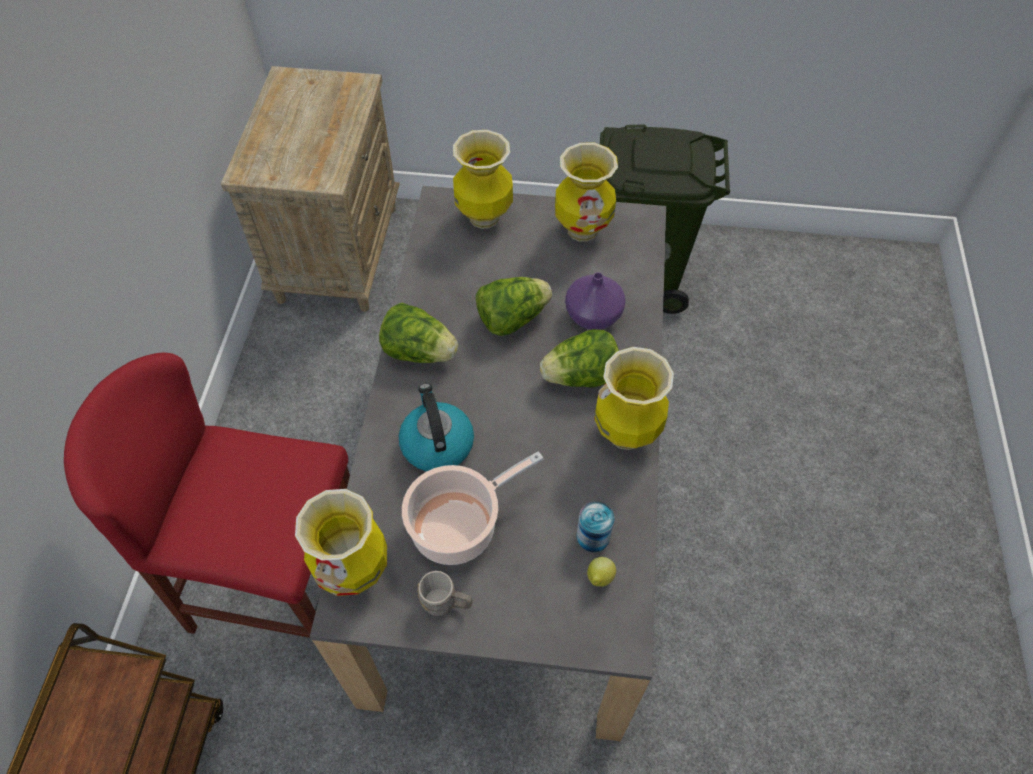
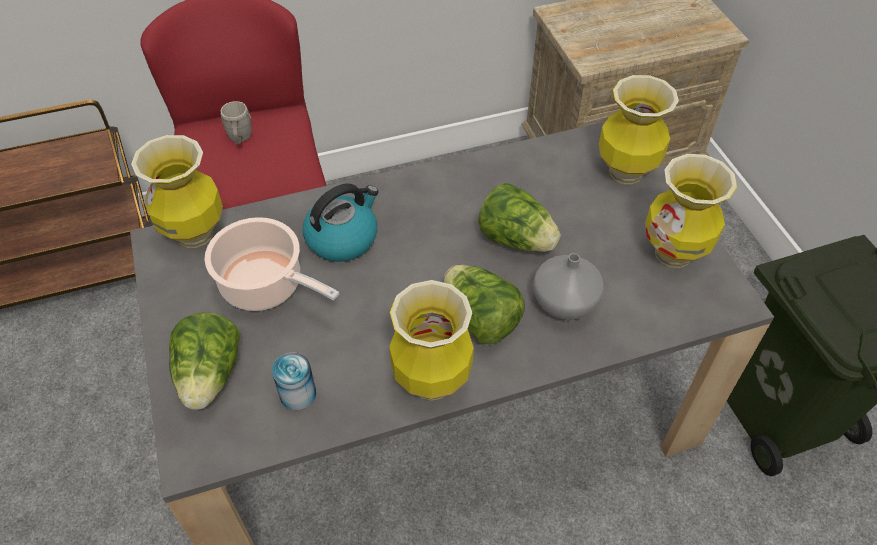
camera: 65 degrees right, 5 degrees down
(419, 352) = (434, 188): lettuce -> lettuce (210, 376)
(446, 604) = (186, 306): grey mug -> grey mug (240, 139)
(594, 317) = (564, 303): purple vase -> grey vase
(599, 579) = (253, 415): lemon -> none

